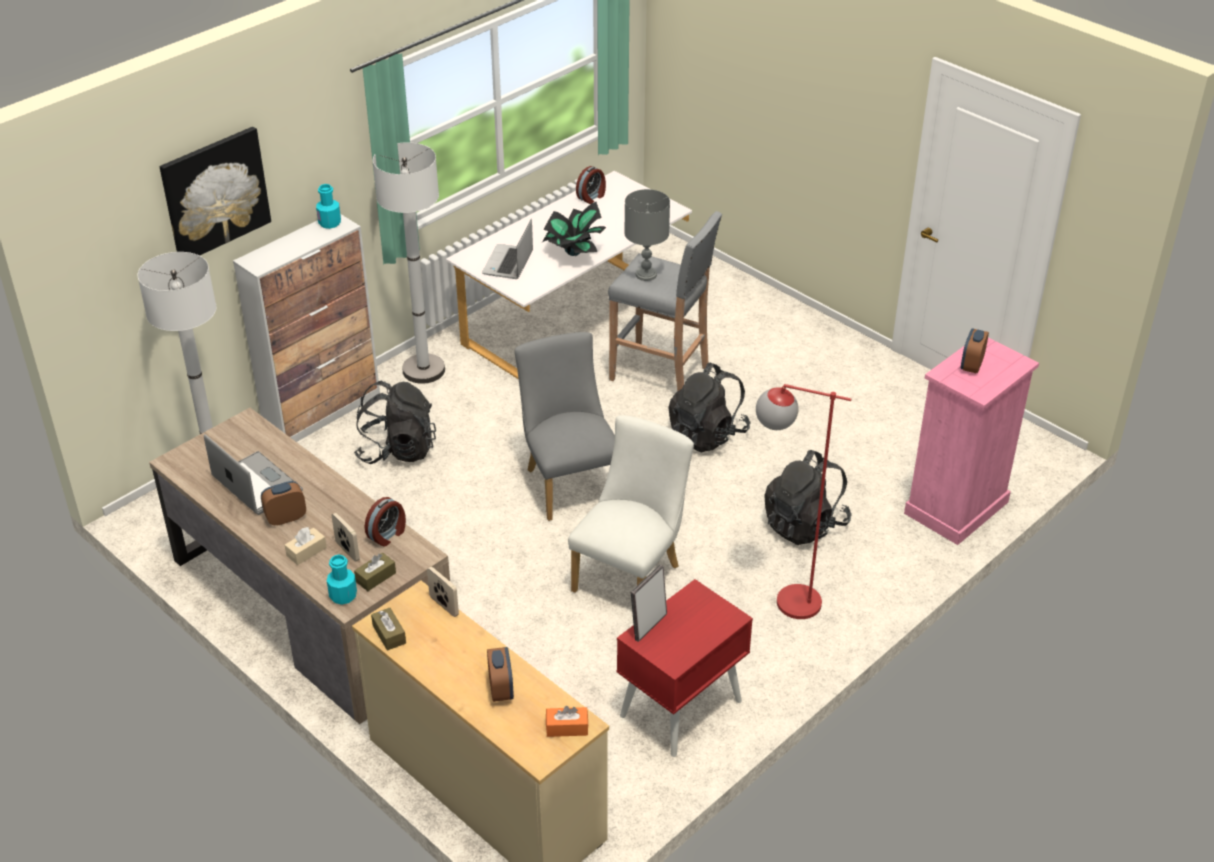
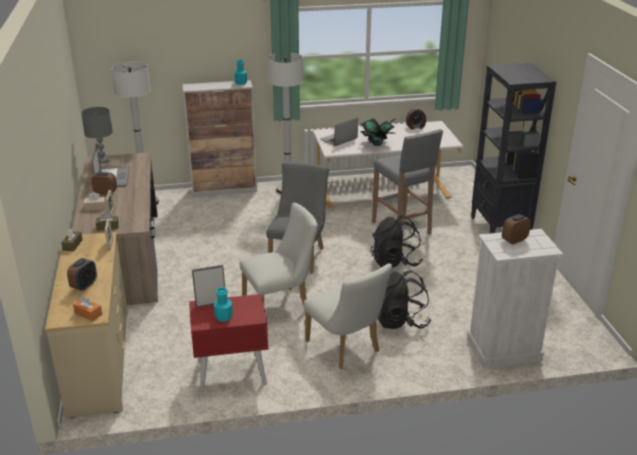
camera: 35 degrees right, 10 degrees down
(215, 193) = (176, 43): picture -> none
(343, 596) = (85, 228): turquoise bottle -> turquoise bottle (223, 317)
(387, 535) = (135, 214): alarm clock -> none
(397, 450) = (237, 214): black backpack -> none
(645, 274) = (398, 160): grey table lamp -> grey table lamp (102, 160)
(782, 599) = (346, 349): red floor lamp -> white chair
(784, 321) = (499, 229): none -> black bookcase
(956, 508) = (503, 350): pink dresser -> white dresser

